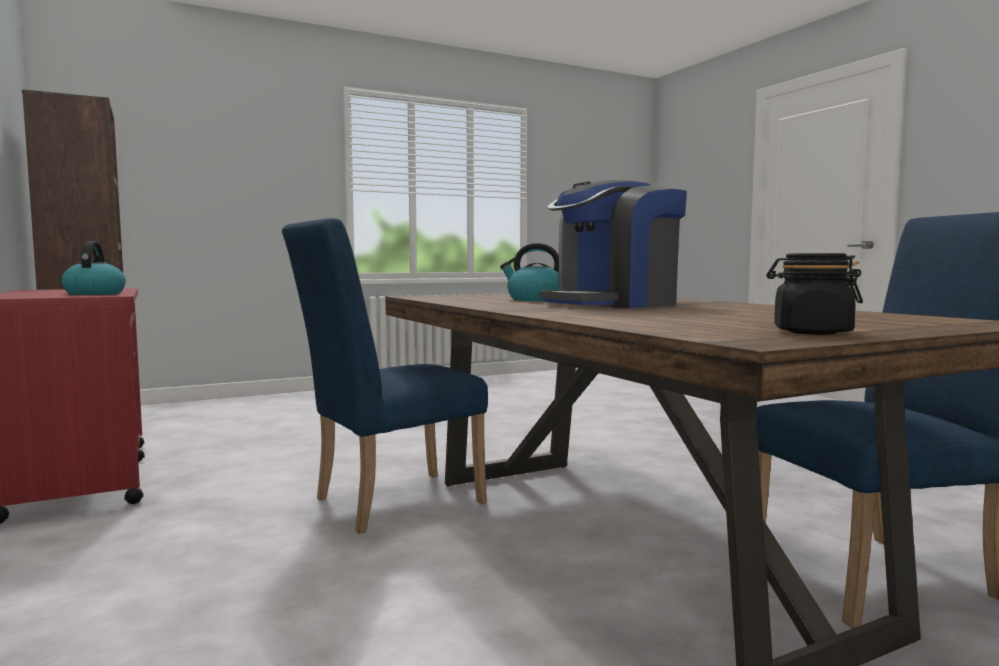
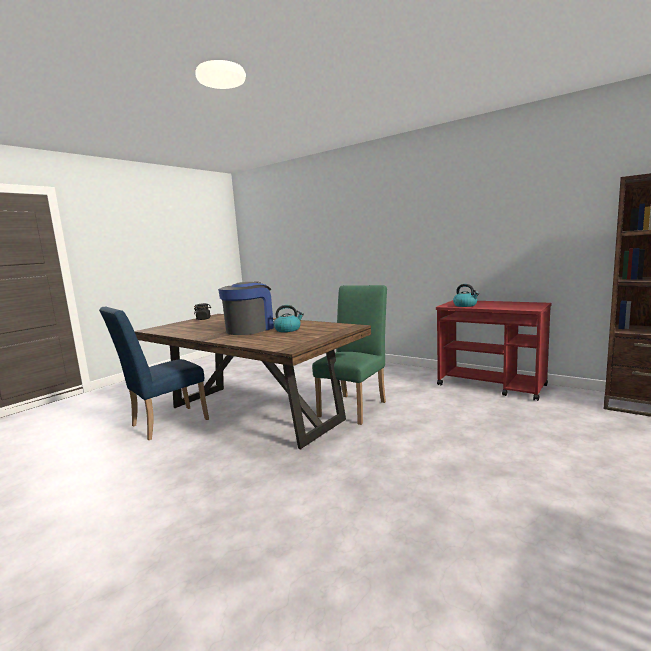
camera: 155 degrees right, 5 degrees up
(387, 502) = (355, 407): blue chair -> green chair

